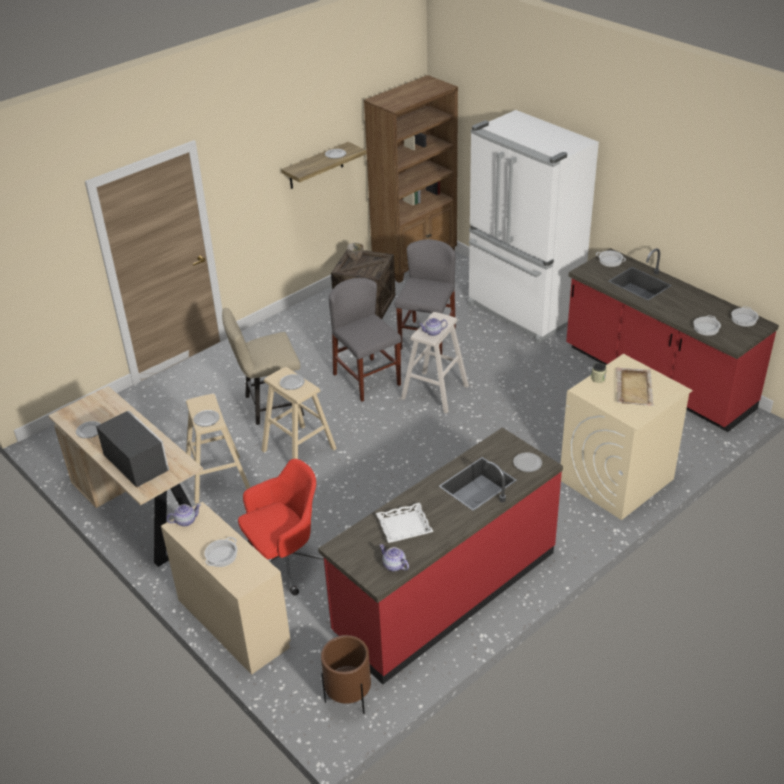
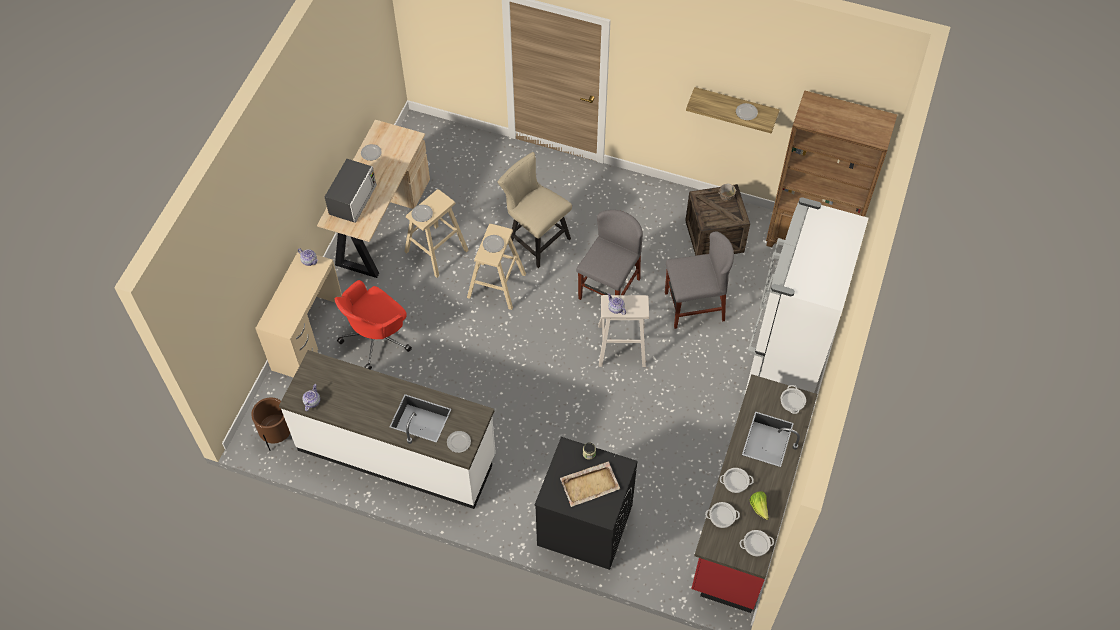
camera: 60 degrees right, 20 degrees up
(222, 556) = (287, 299): cooking pot -> cooking pot (735, 482)
(285, 562) = (377, 338): red office chair -> red office chair turned 105 degrees clockwise
(404, 527) = (352, 391): white tray -> none
(445, 593) = (397, 452): red counter -> white counter
(616, 480) = (584, 525): beige washing machine -> black washing machine
(707, 307) = (759, 507): none -> lettuce

